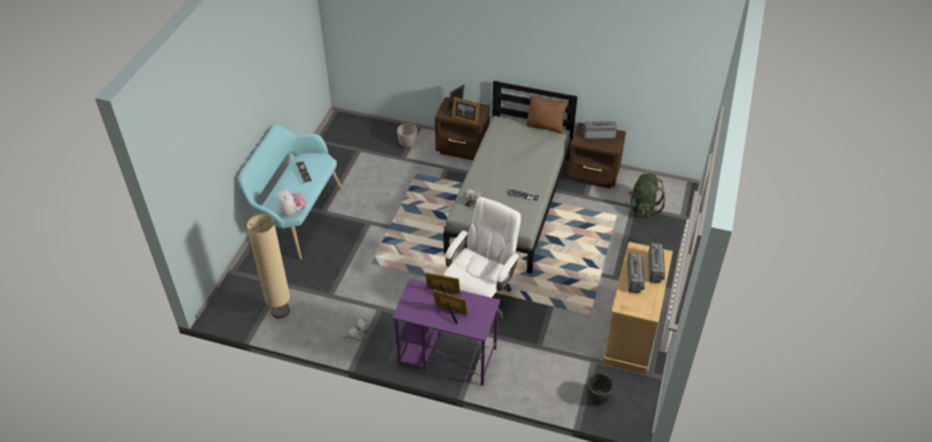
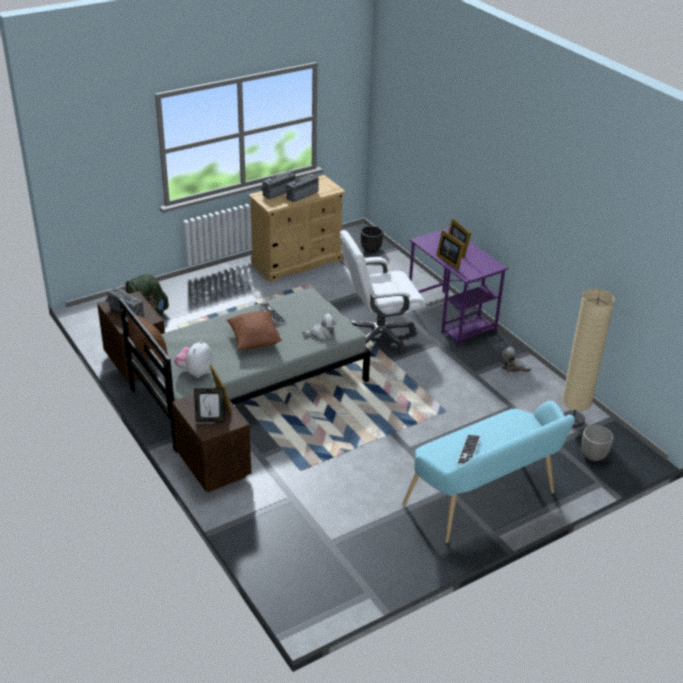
camera: 140 degrees left, 10 degrees down
(292, 212) = (517, 415): plush toy -> plush toy (195, 372)
(408, 144) = (265, 512): planter -> planter (593, 456)
(506, 171) = (254, 340): none -> brown pillow

